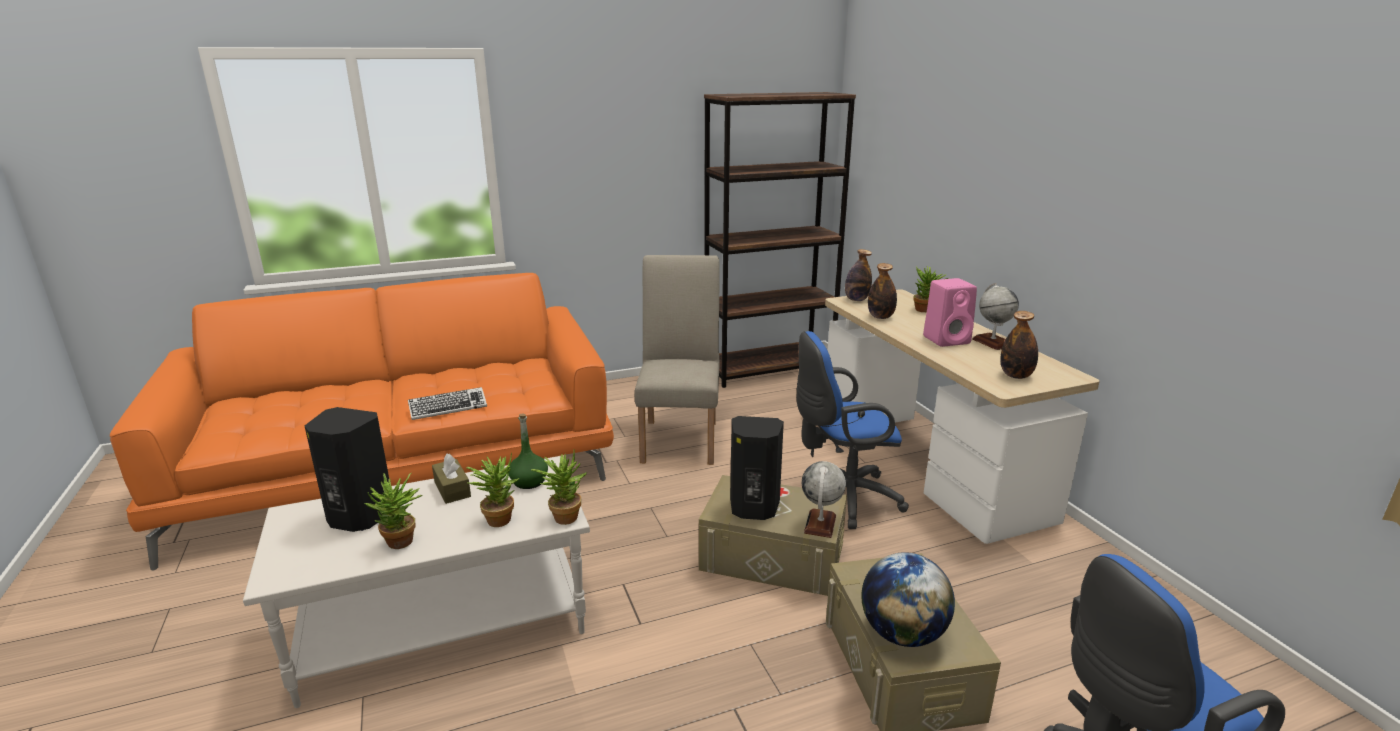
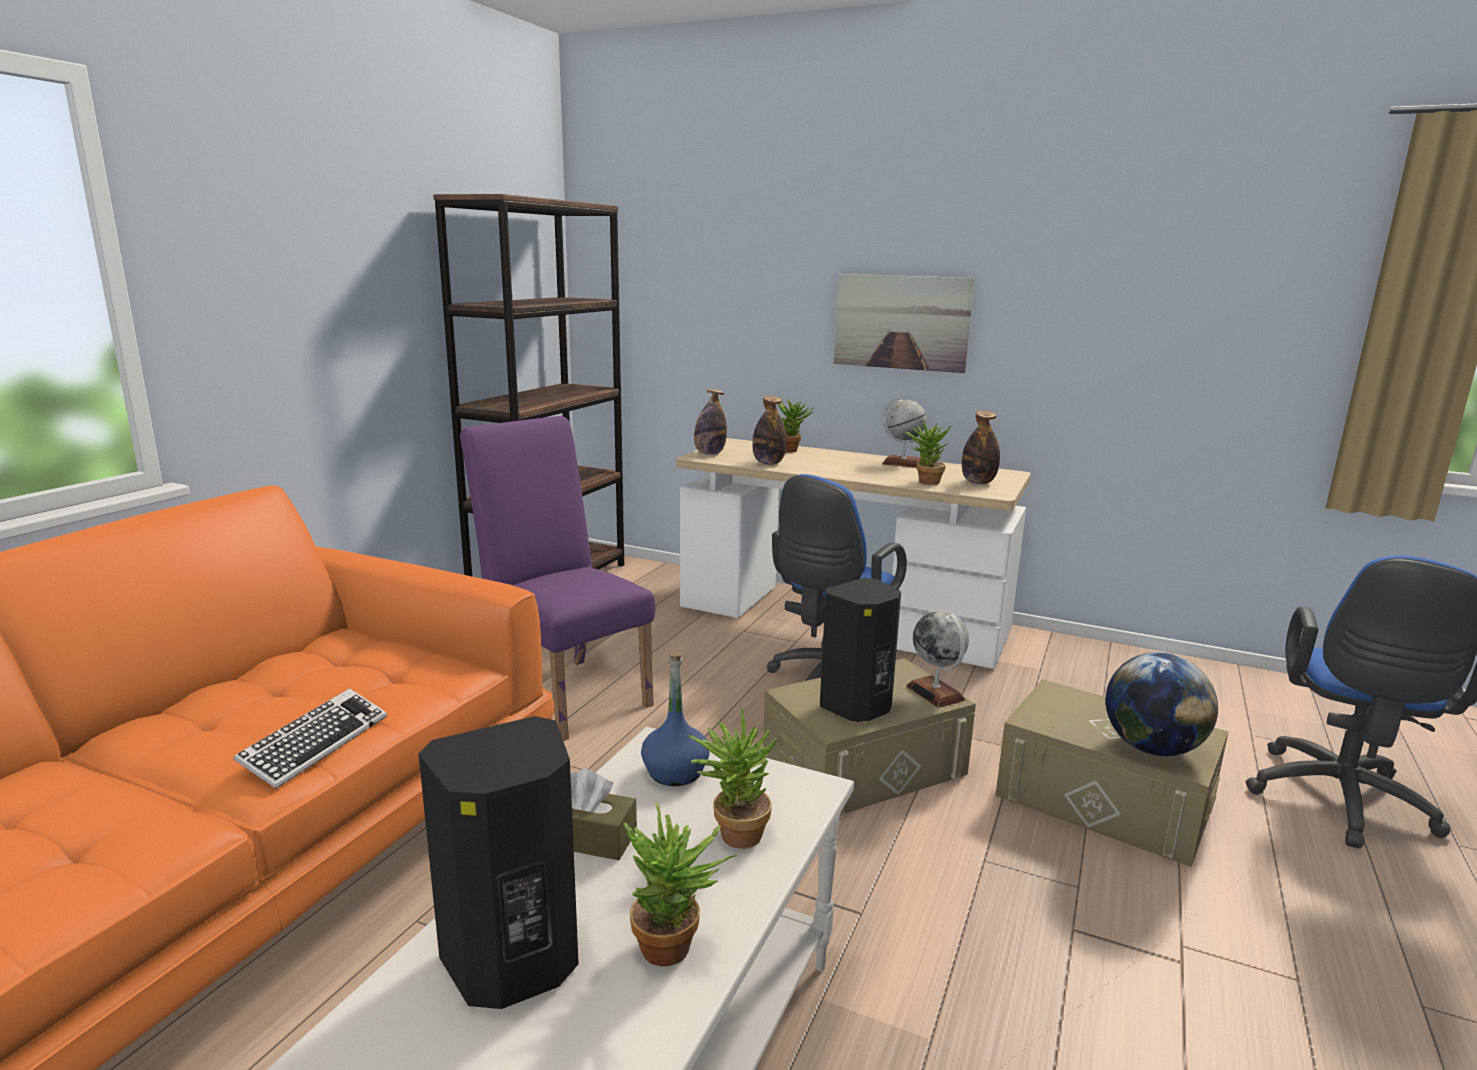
camera: 45 degrees left, 5 degrees down
(529, 481) = (675, 772): green bottle -> blue bottle
(563, 515) = (804, 786): potted plant -> potted plant (924, 482)
(681, 437) = (565, 692): beige chair -> purple chair
(947, 340) = (867, 469): pink speaker -> none
(1027, 214) = (901, 322): none -> picture

